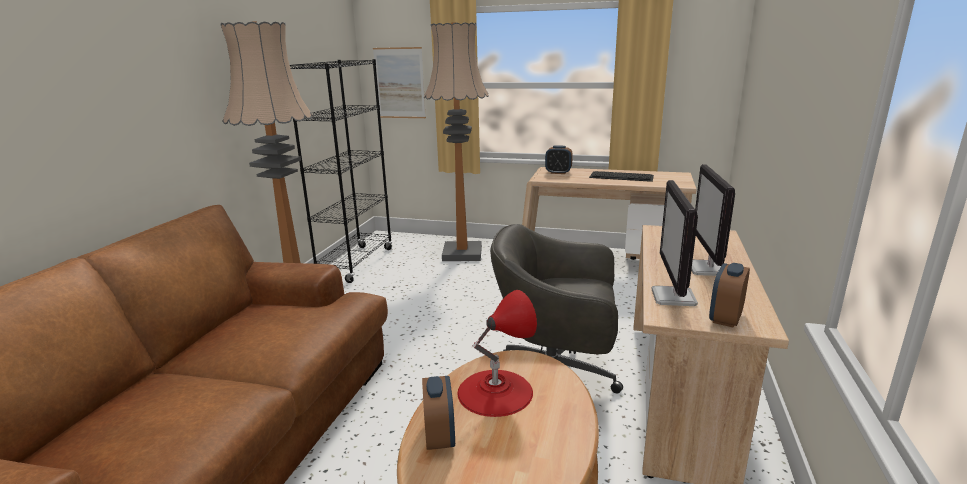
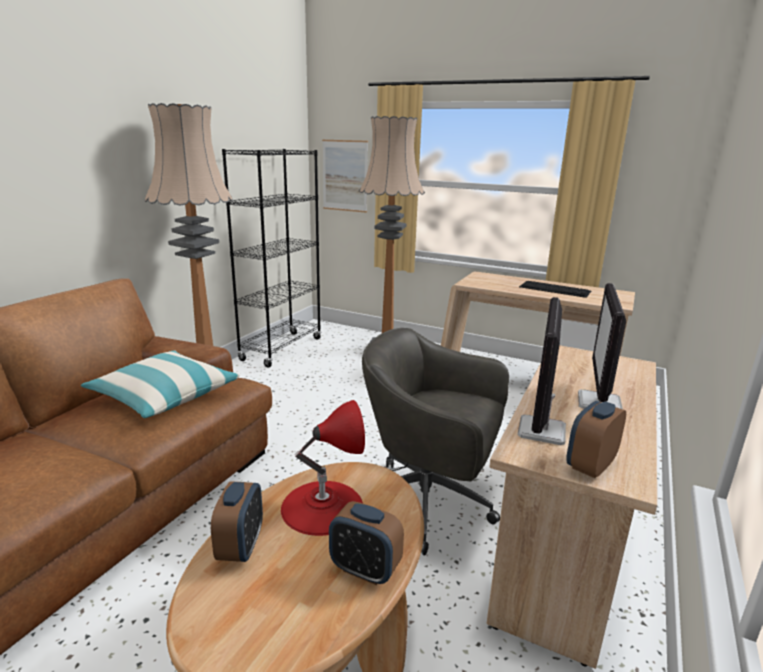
camera: 10 degrees right, 0 degrees up
(289, 317) = (164, 396): none -> pillow
(558, 172) = (489, 279): alarm clock -> alarm clock (365, 569)

